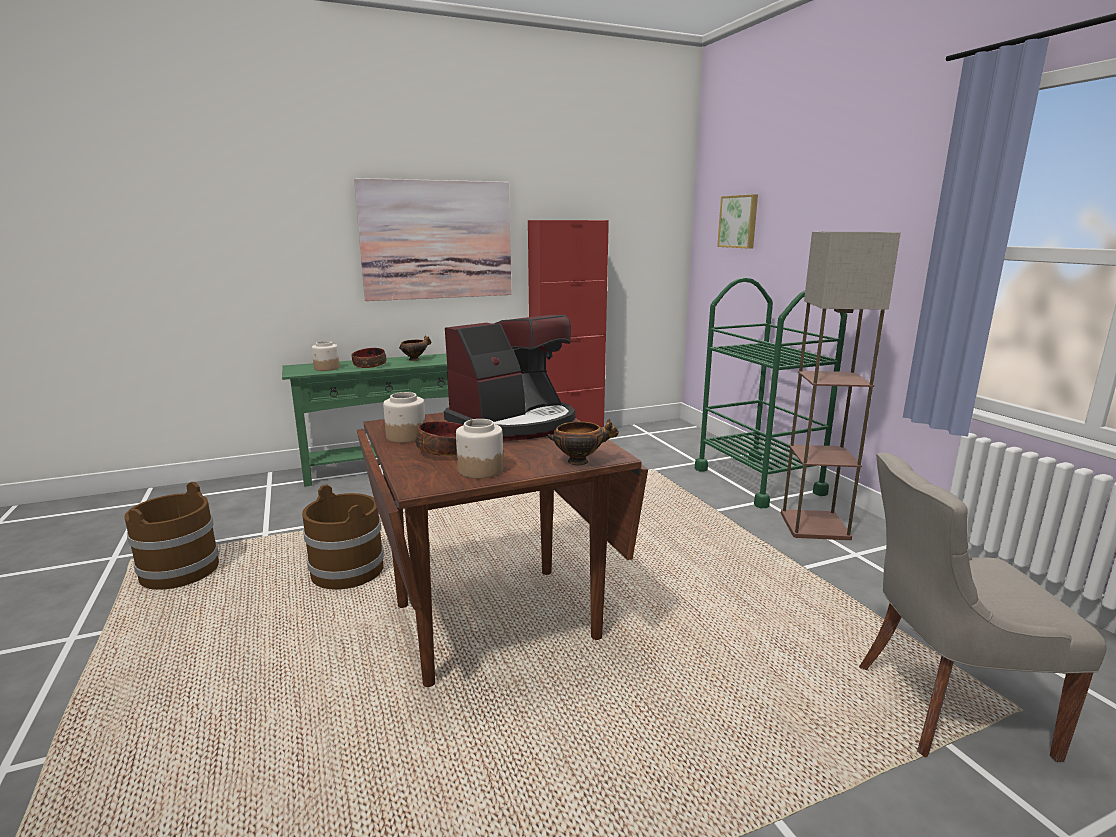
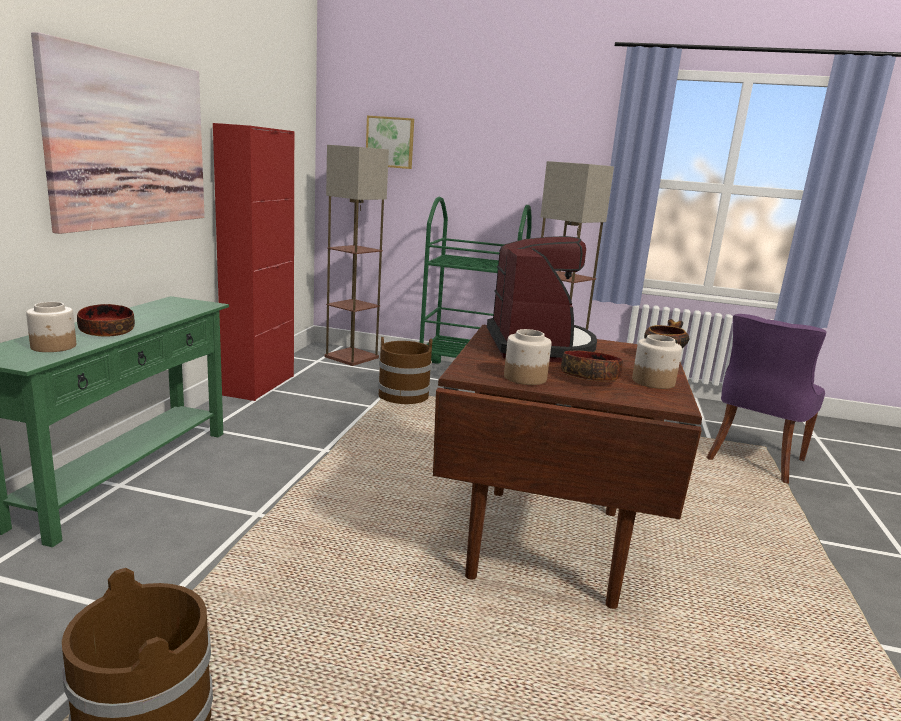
camera: 55 degrees left, 0 degrees up
(347, 571) = (354, 586): brown bucket -> brown bucket (403, 395)
(415, 359) = (141, 314): bowl -> none
(683, 437) = (351, 357): none -> floor lamp
(944, 706) = (753, 459): grey chair -> purple chair

